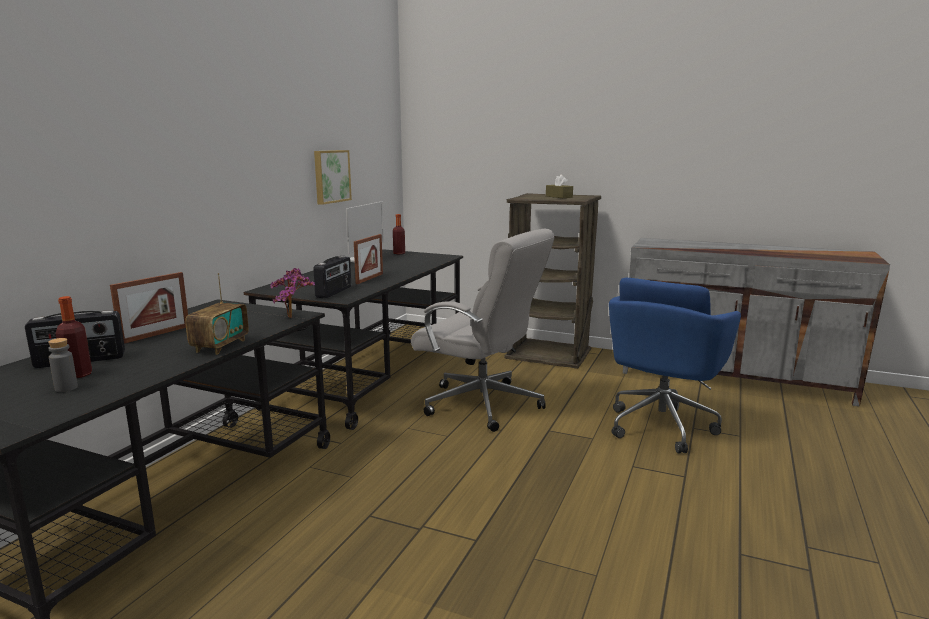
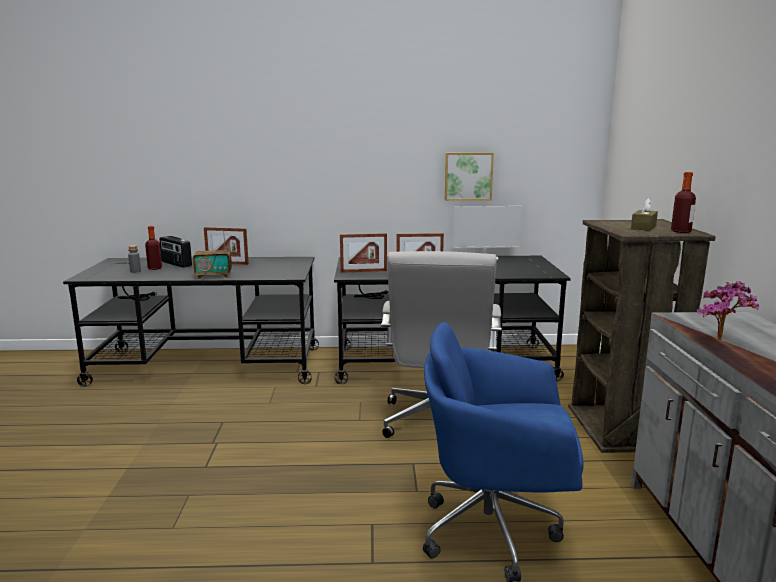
camera: 65 degrees right, 0 degrees up
(293, 318) = (284, 276): potted plant -> potted plant (722, 341)
(334, 292) = (363, 271): radio -> picture frame
(399, 253) = (533, 261): bottle -> bottle (680, 231)

